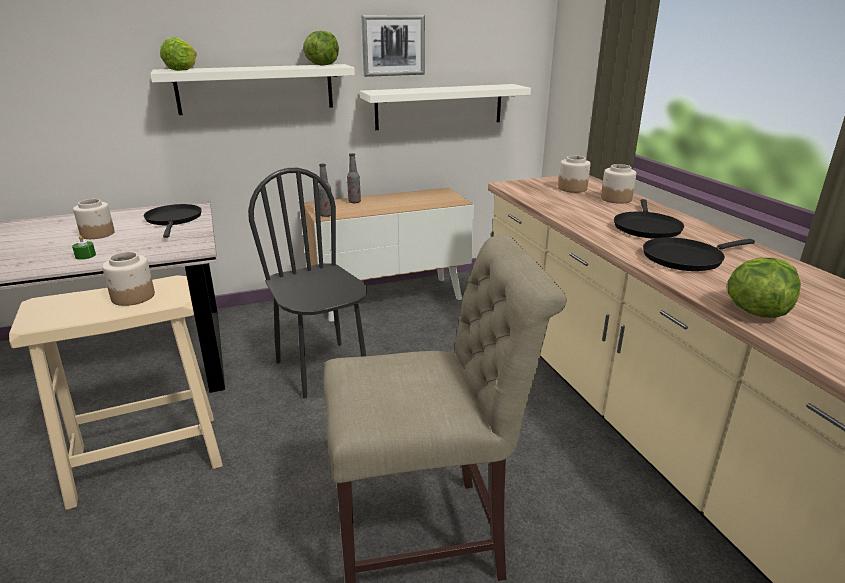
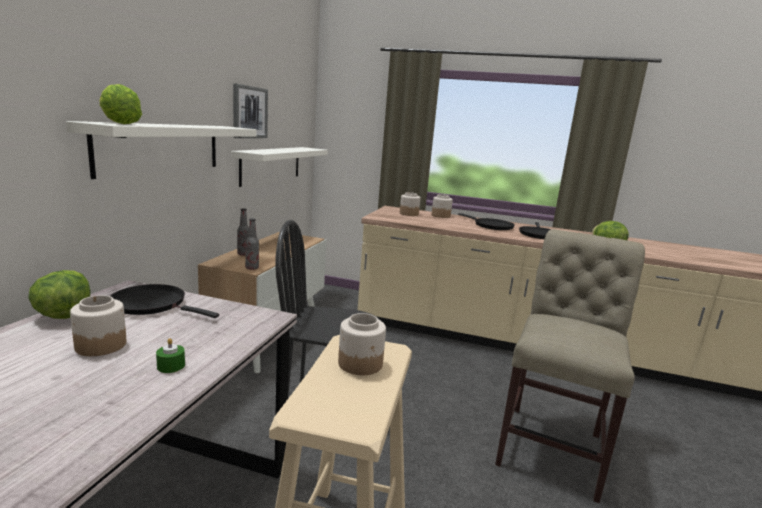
camera: 55 degrees left, 10 degrees down
(322, 65) = (219, 126): lettuce -> lettuce (64, 315)

